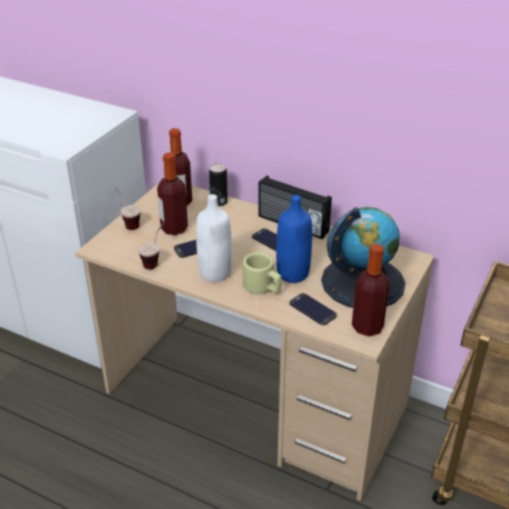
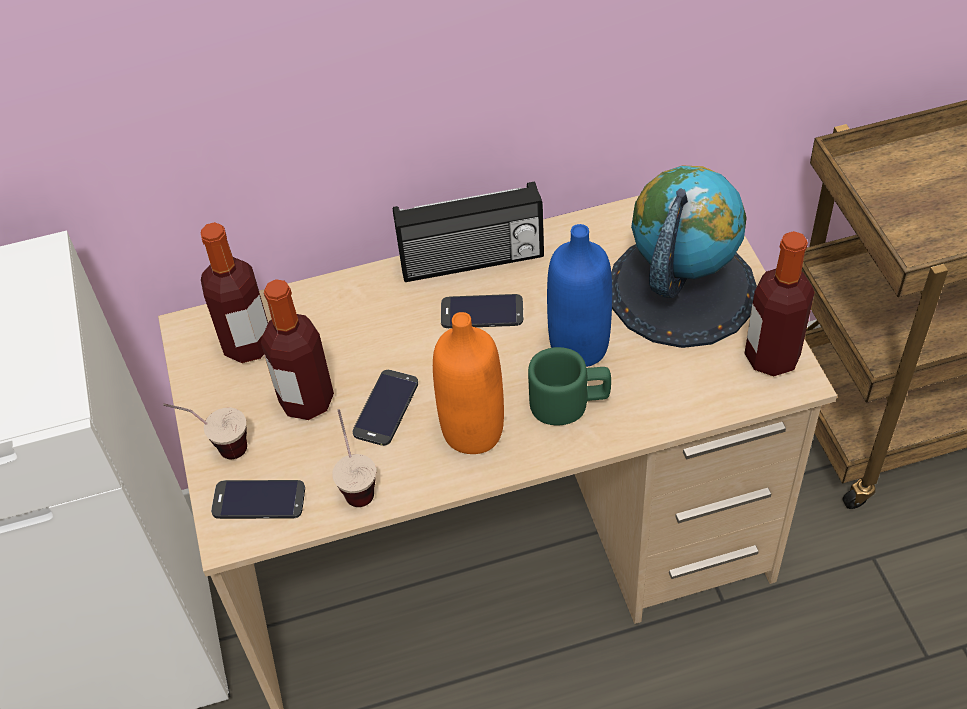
camera: 40 degrees left, 15 degrees up
(215, 273) = (473, 431): white bottle -> orange bottle
(219, 202) = (311, 299): can -> none
(263, 288) = (570, 402): beige mug -> green mug
(312, 309) = (676, 384): phone -> phone (258, 500)

